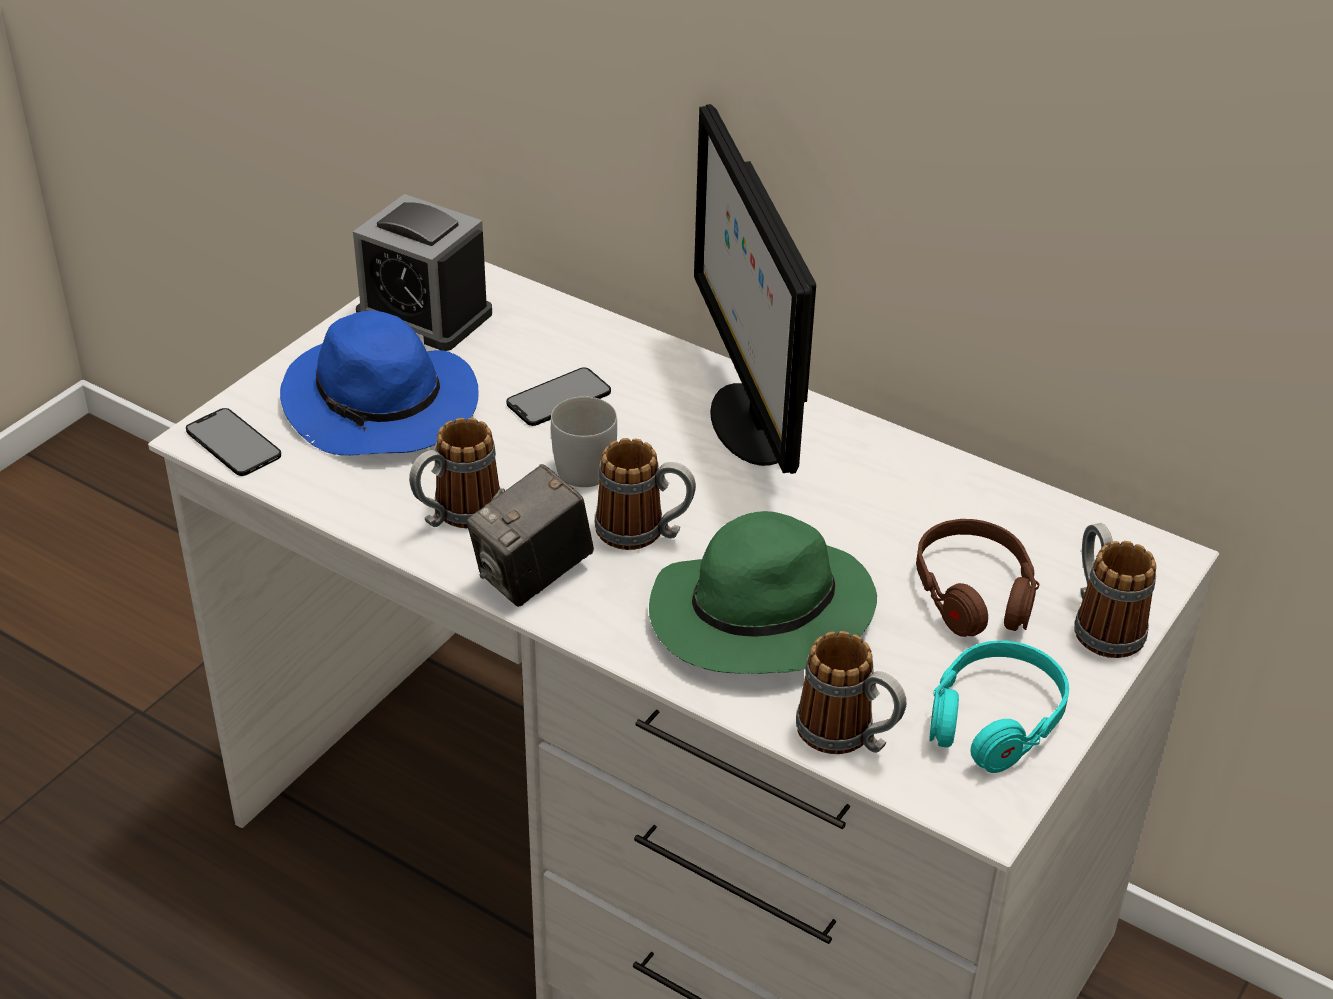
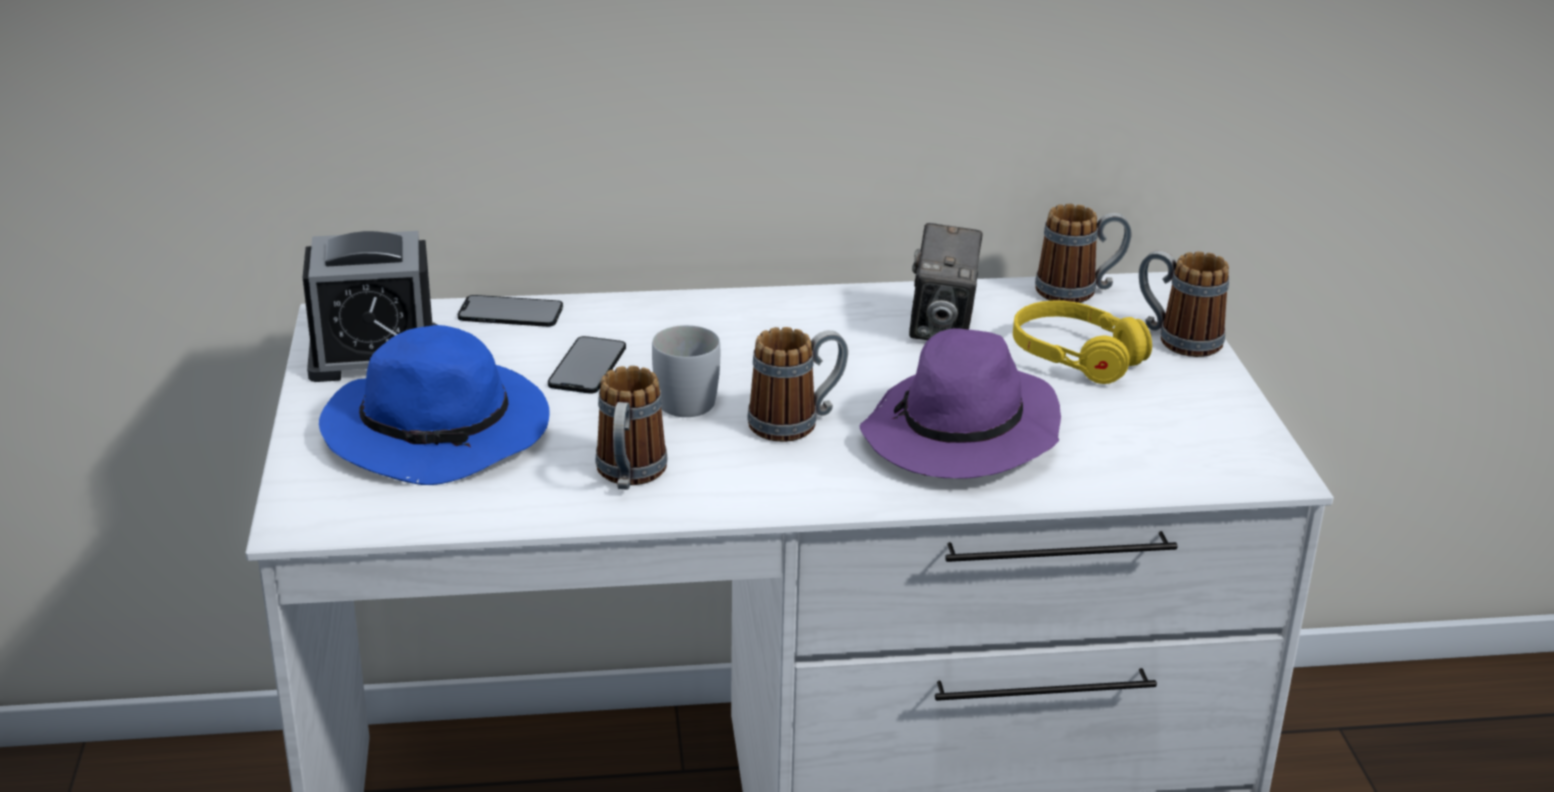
camera: 40 degrees left, 10 degrees down
(233, 443) = (337, 515): phone -> phone (510, 312)
(533, 576) = (756, 488): camera -> camera (942, 327)
(748, 423) = (764, 323): monitor -> none
(758, 618) = (962, 436): green hat -> purple hat
(848, 737) = (1131, 476): mug -> mug (1079, 291)
(974, 593) = (1076, 357): brown headphones -> yellow headphones
(994, 720) = (1201, 421): turquoise headphones -> none

